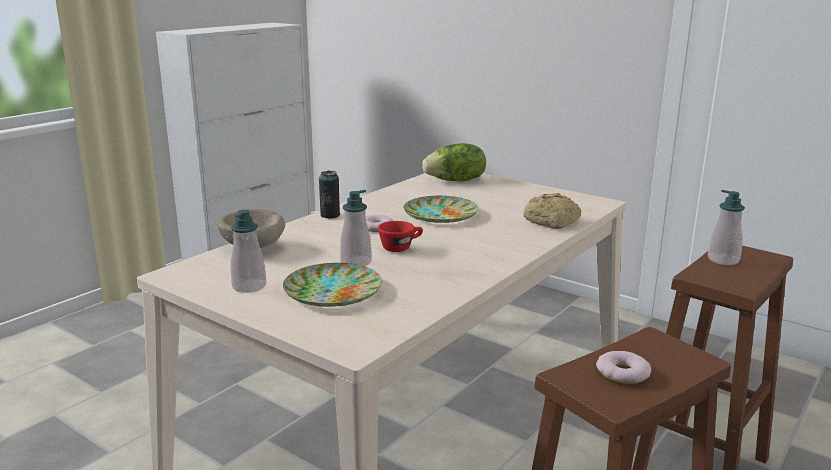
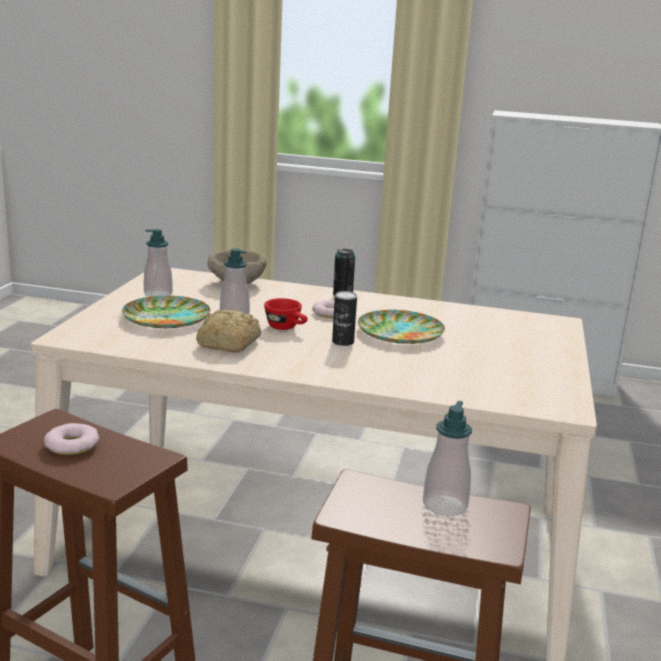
camera: 65 degrees right, 0 degrees up
(449, 235) = (343, 342): none -> can
(456, 181) = (529, 328): lettuce -> none
(552, 222) = (443, 385): bread -> bread (228, 344)

